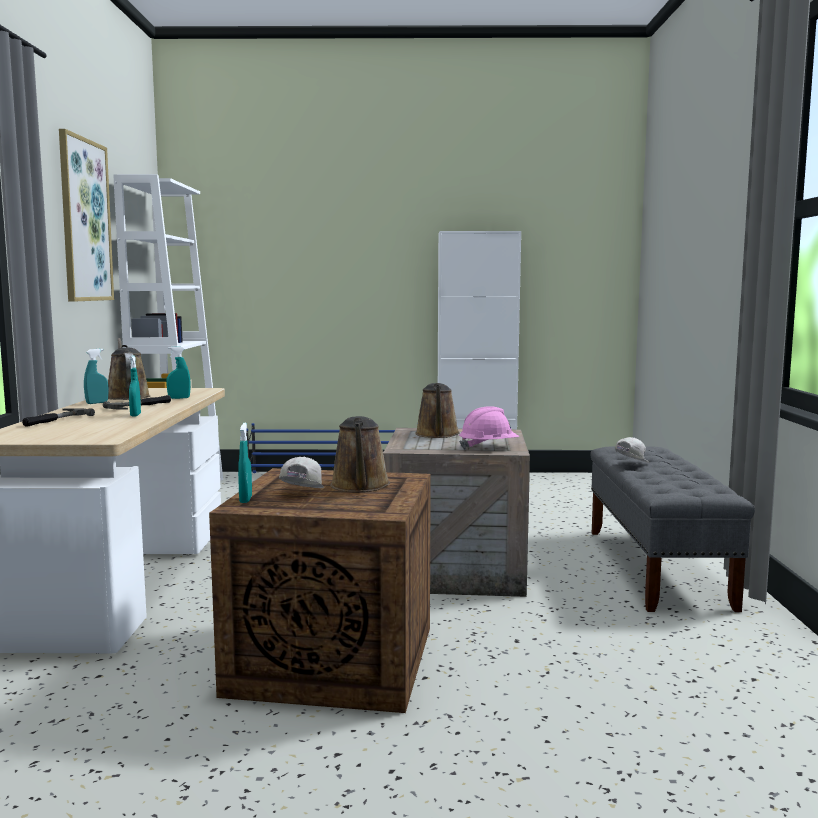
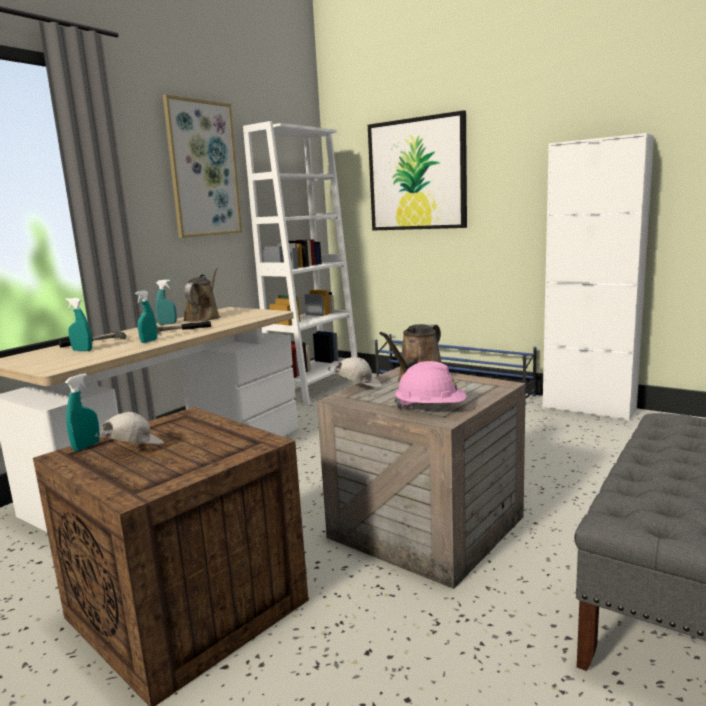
camera: 35 degrees right, 5 degrees up
(179, 398) = (229, 322): turquoise spray bottle -> turquoise spray bottle (82, 350)
(287, 248) = (417, 174): none -> picture
(360, 486) = (197, 448): brown watering can -> none
(630, 464) = (647, 450): white cap -> white cap (358, 387)

